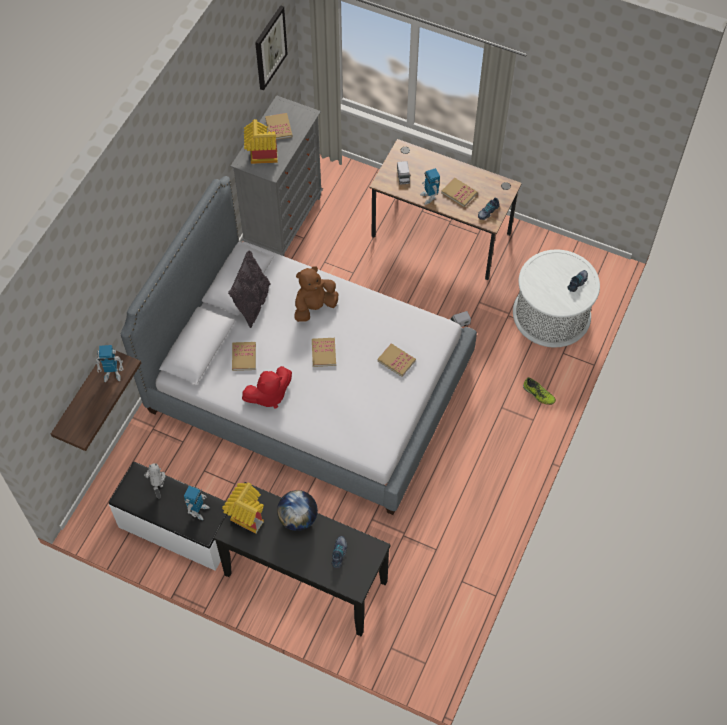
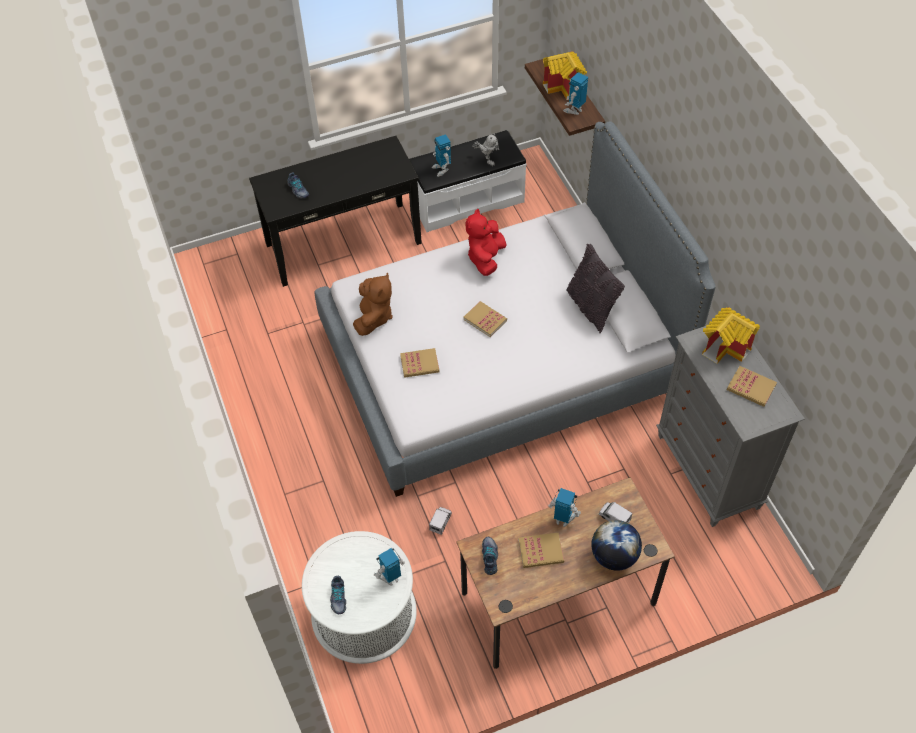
camera: 135 degrees right, 5 degrees down
(244, 357) = (541, 267): book -> none
(245, 515) = (391, 161): toy house -> toy house (564, 87)
(270, 47) = (833, 367): picture -> none
(298, 518) = (352, 186): globe -> globe (614, 556)
(314, 307) = (540, 348): brown plush toy -> brown plush toy (373, 317)
(538, 394) = (301, 521): shoe -> none
(539, 268) = (390, 577): none -> toy robot

